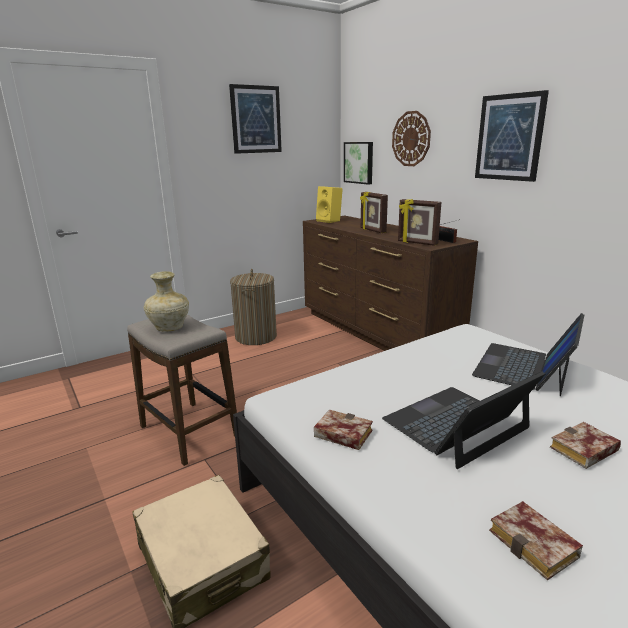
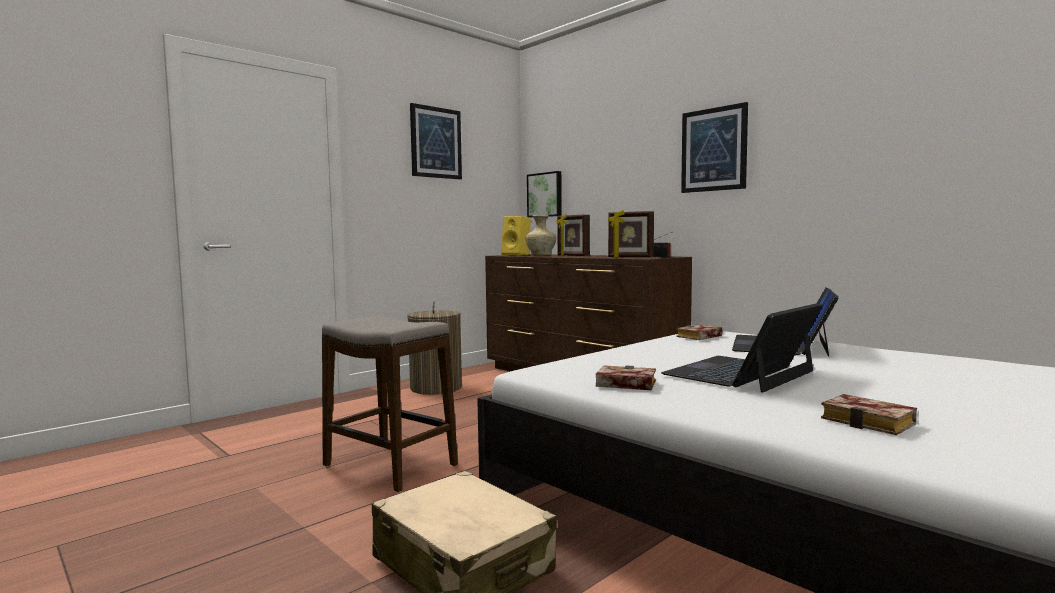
camera: 10 degrees left, 15 degrees down
(170, 328) = (379, 323): beige vase -> beige vase (541, 255)
(411, 139) = (606, 163): wall clock -> none
(584, 451) = (875, 378): book -> book (699, 337)

